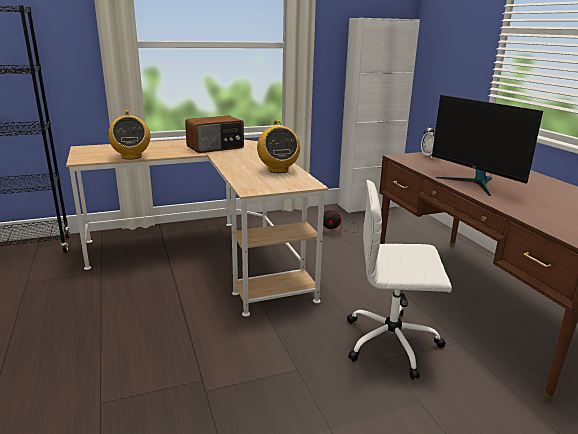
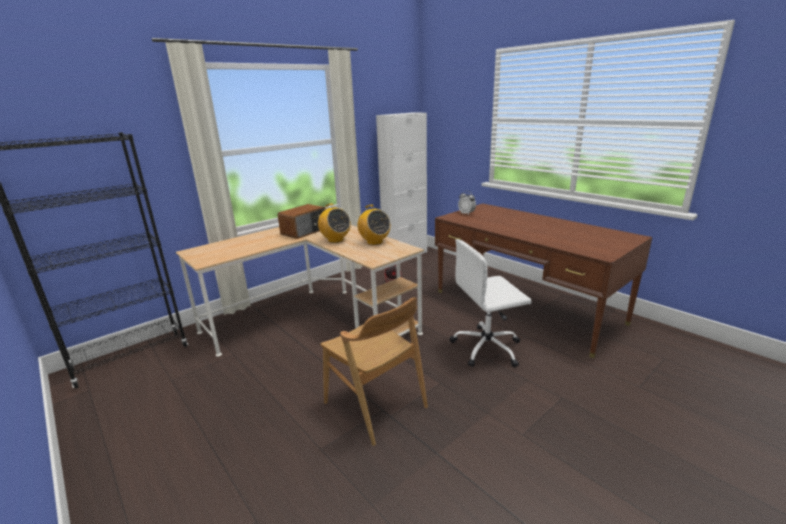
camera: 20 degrees left, 0 degrees up
(131, 156) = (245, 251): radio -> radio (335, 240)
(198, 371) = (375, 405): none -> brown chair
(474, 183) = (511, 229): monitor -> none

